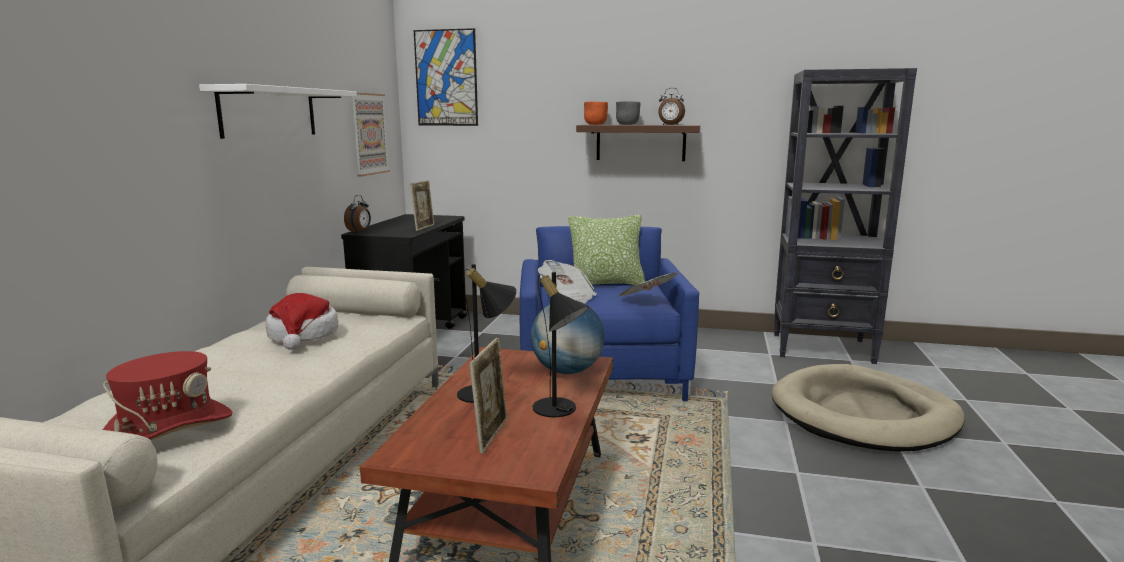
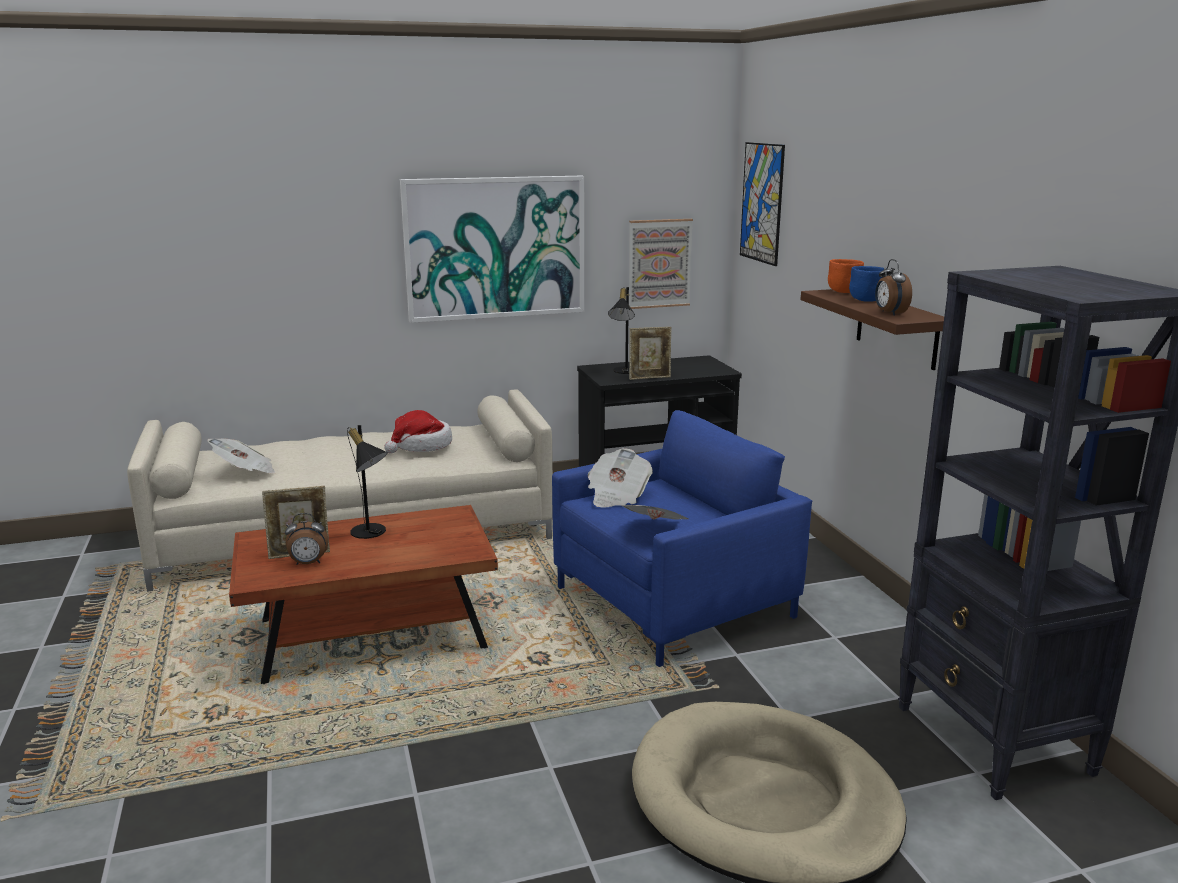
camera: 60 degrees right, 5 degrees up
(168, 428) = (245, 471): red hat -> newspaper
(269, 112) = (495, 248): white shelf -> picture
(359, 232) = (595, 367): alarm clock -> alarm clock (308, 563)
(559, 411) = (357, 565): black table lamp -> black table lamp (624, 371)
(567, 371) = (443, 548): globe -> none
(606, 284) = (695, 500): pillow -> none
(628, 124) = (866, 300): grey bowl -> blue bowl

